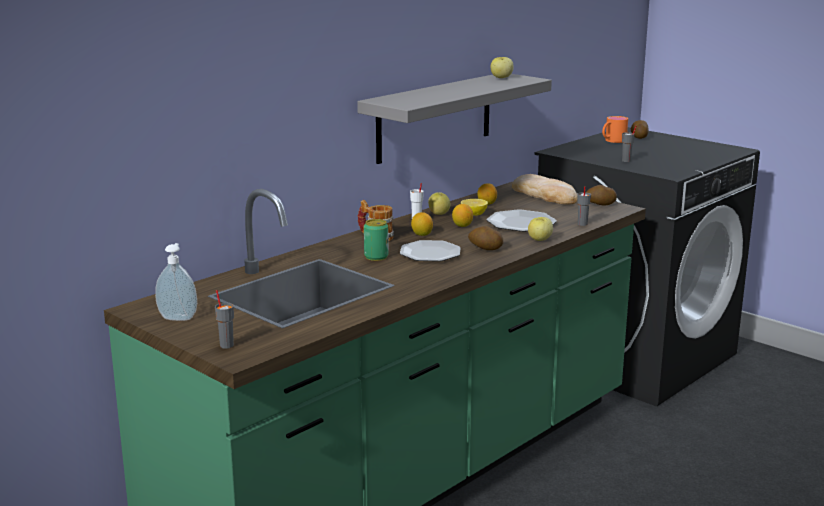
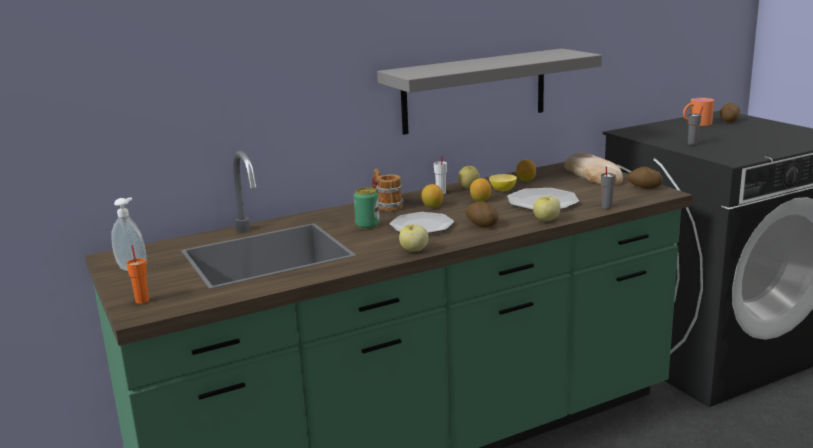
camera: 20 degrees right, 0 degrees up
(226, 345) = (142, 300): grey cup -> orange cup
(501, 78) = (551, 52): apple -> apple (413, 250)

